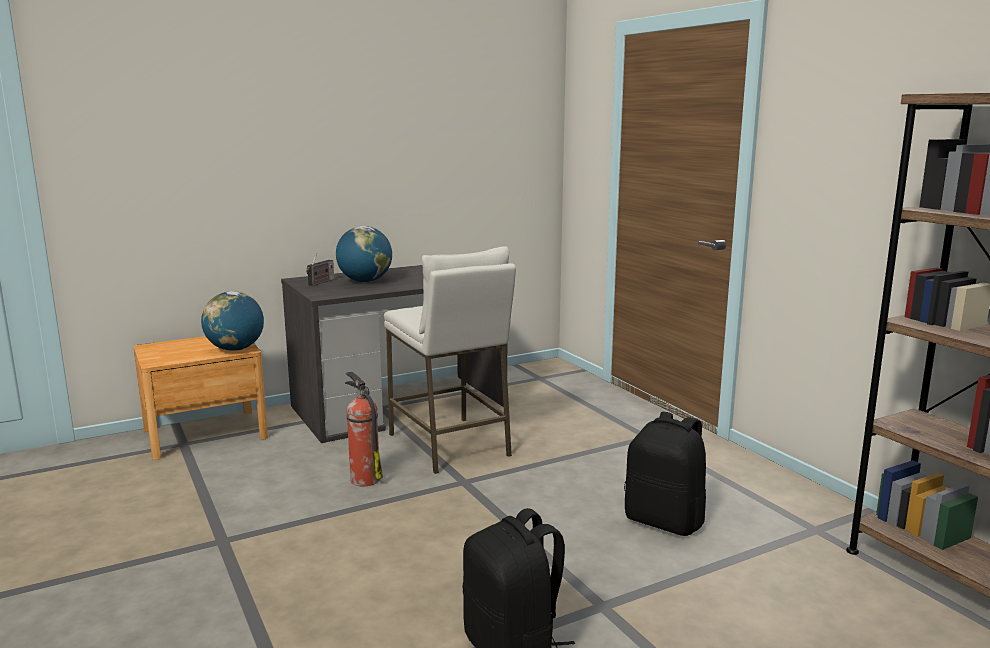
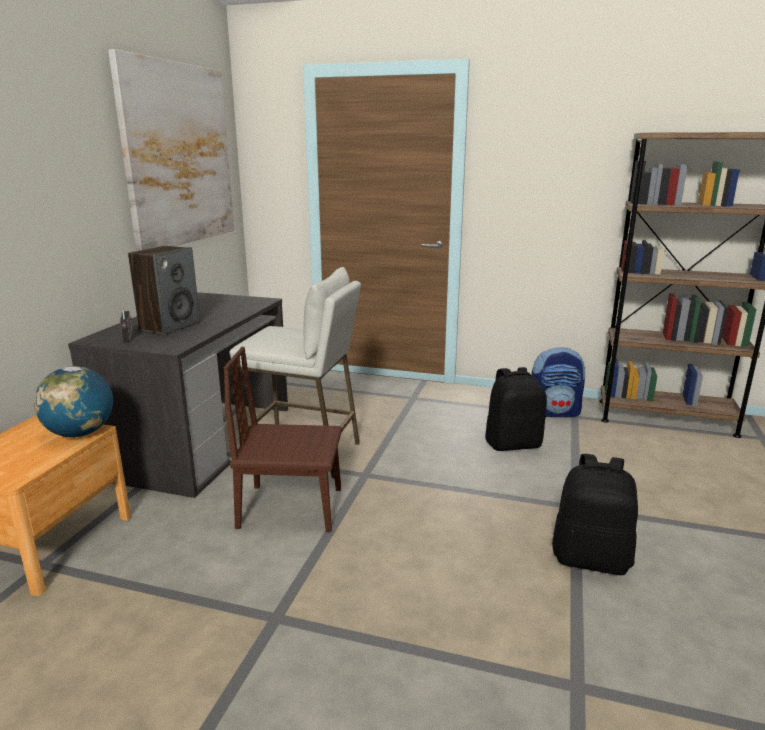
camera: 45 degrees left, 5 degrees up
(364, 479) = (291, 507): fire extinguisher -> brown chair
(365, 281) = (170, 326): globe -> speaker
(461, 122) = (179, 155): none -> picture
(795, 514) = (554, 412): none -> backpack

